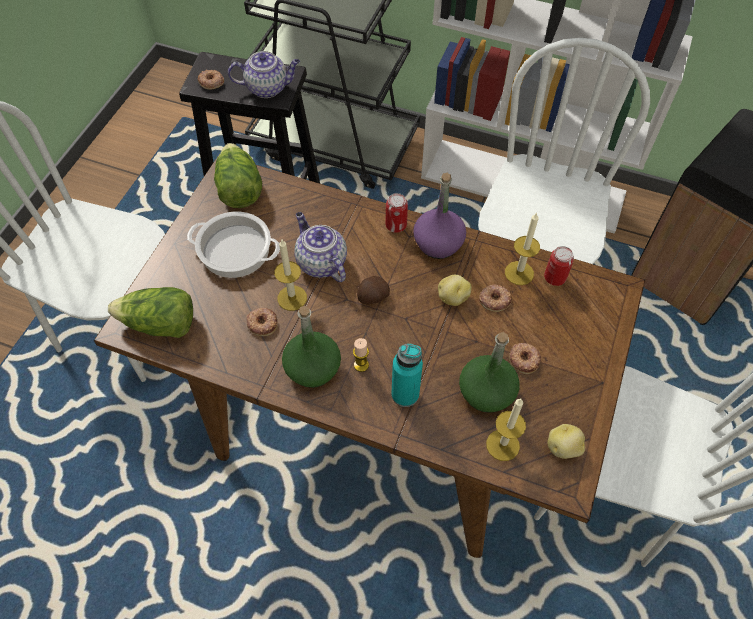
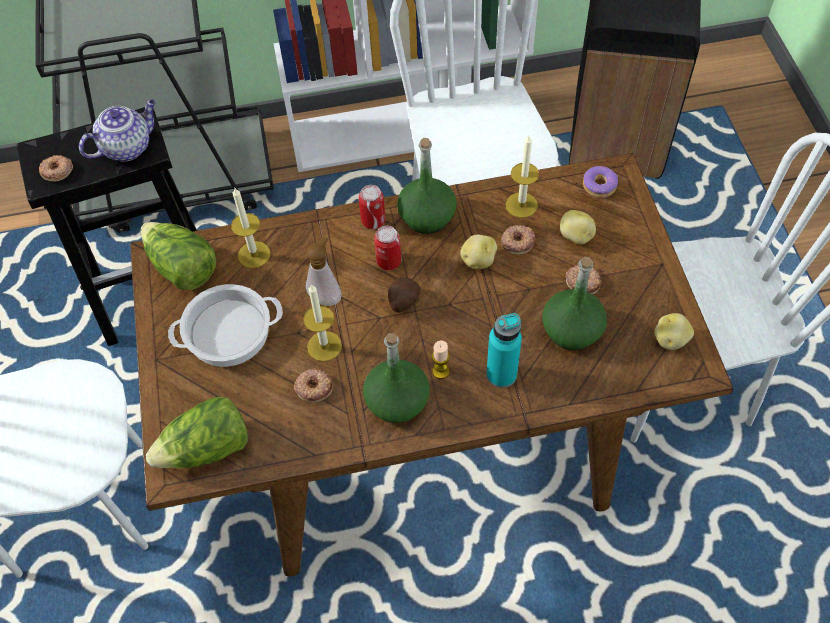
camera: 30 degrees left, 0 degrees up
(320, 263) = (326, 296): teapot -> soap dispenser
(438, 243) = (427, 217): purple bottle -> green bottle
(502, 445) = (619, 368): candle -> candle (254, 254)
(545, 321) = (576, 236): none -> potato
(554, 277) = (556, 192): can -> can (389, 261)
(595, 291) = (599, 186): none -> donut

